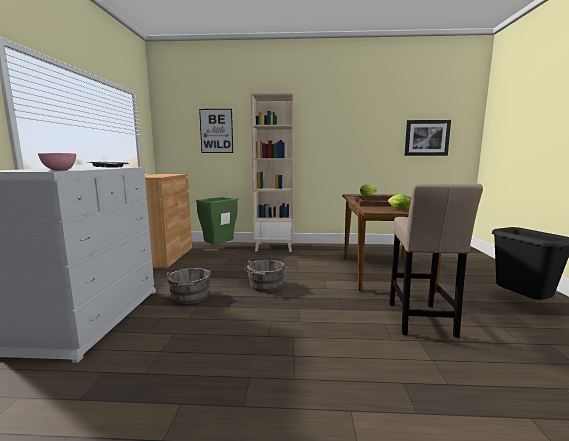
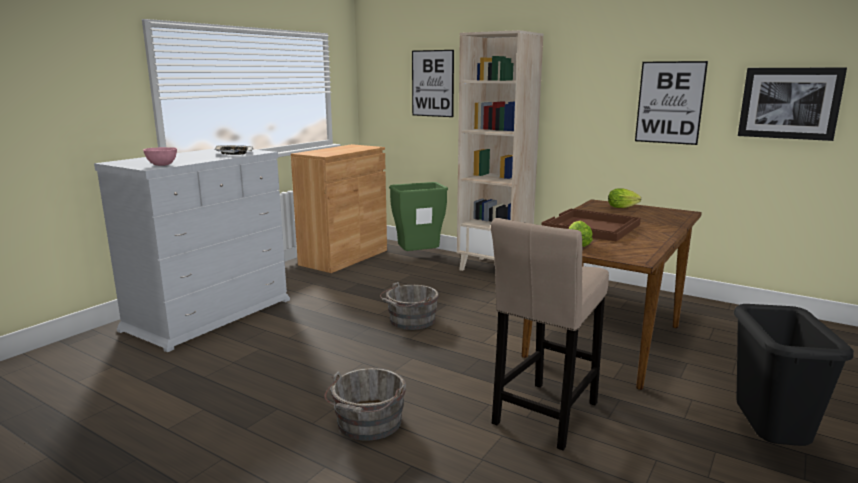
camera: 30 degrees right, 5 degrees up
(190, 297) = (314, 315): grey bucket -> grey bucket (367, 424)
(369, 139) = (669, 102): none -> picture

